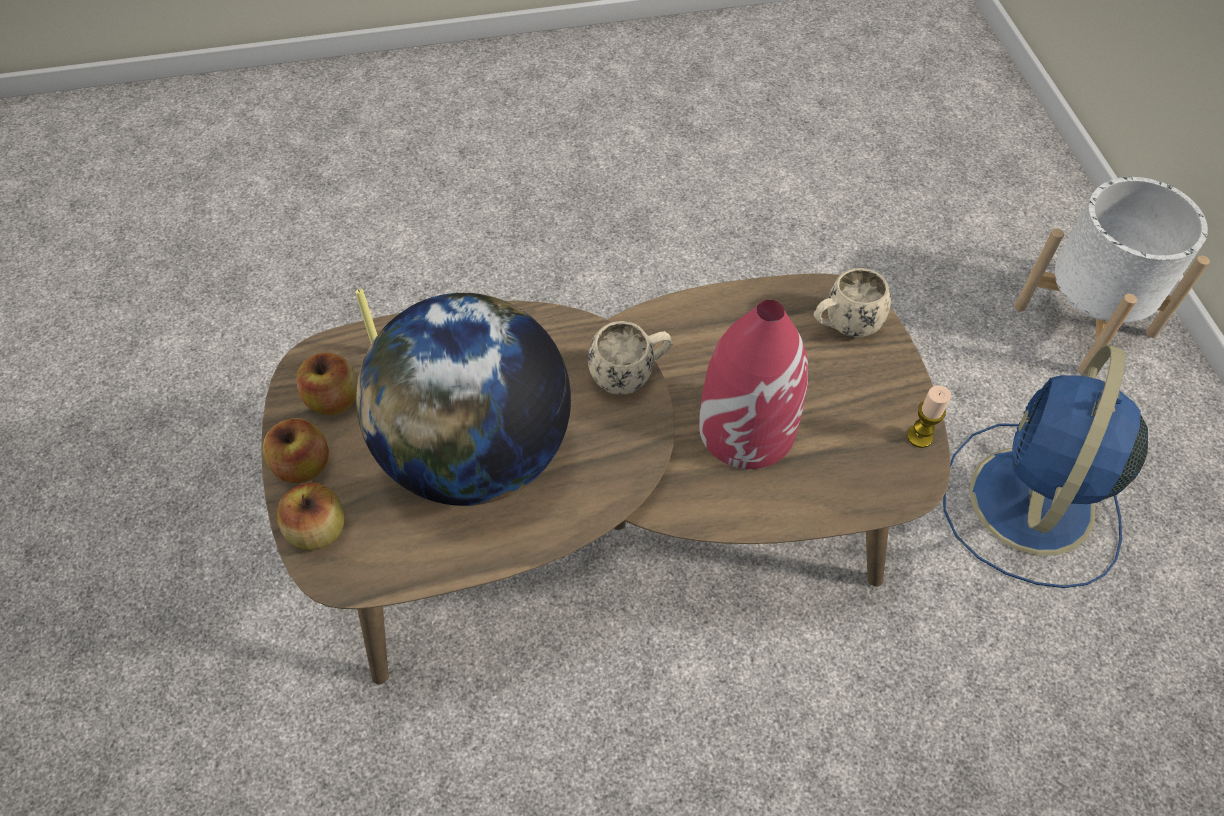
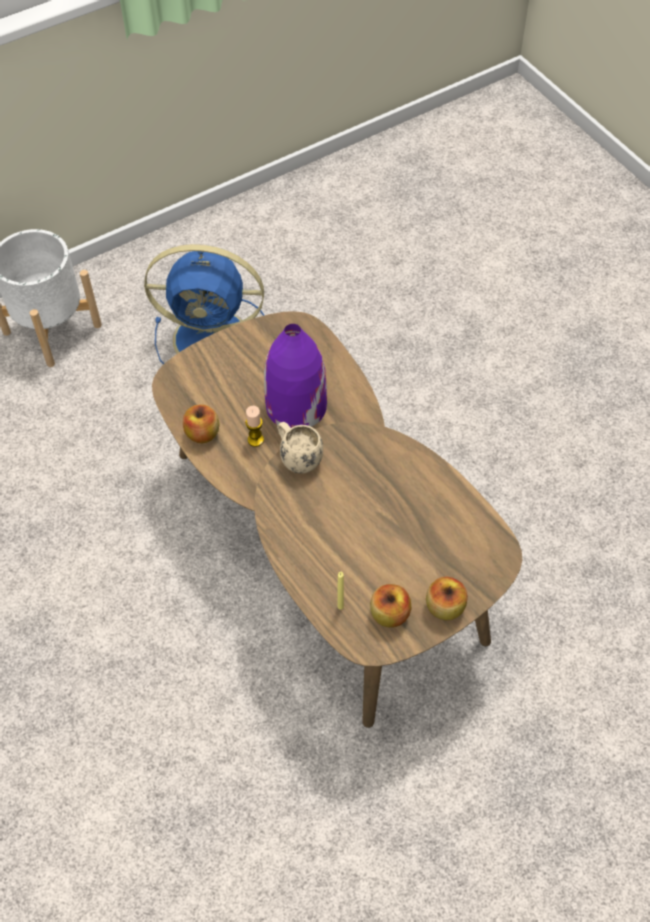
camera: 110 degrees left, 0 degrees up
(318, 531) = (482, 577): apple -> apple (202, 434)
(476, 455) = (391, 516): globe -> none
(746, 427) = (295, 406): red vase -> purple vase
(844, 326) = (197, 376): beige mug -> none
(919, 437) = (266, 327): candle -> candle (255, 440)

